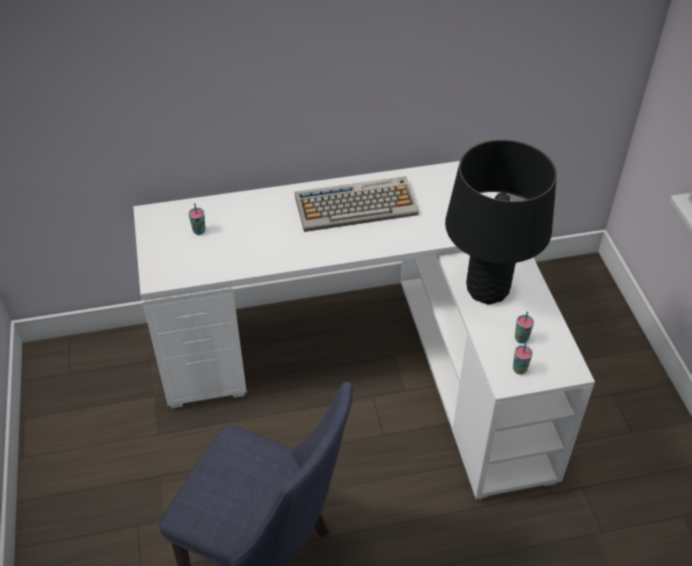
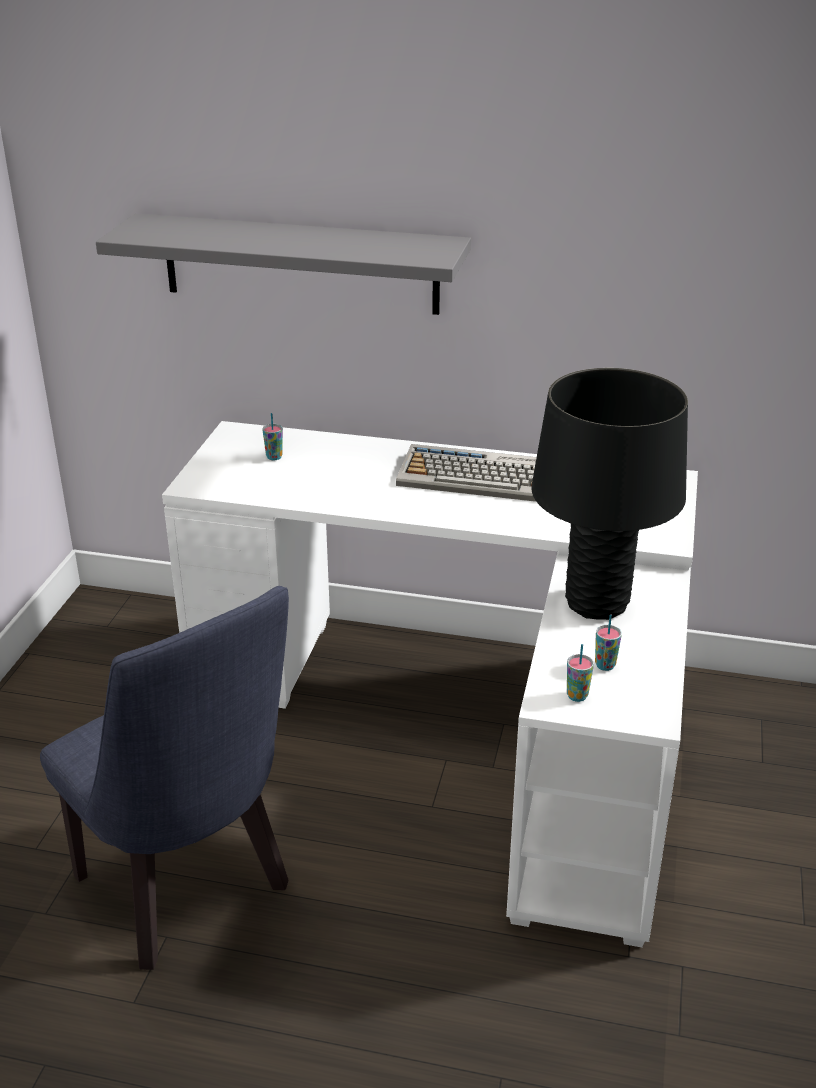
camera: 25 degrees right, 15 degrees down
(185, 82) = (300, 264): none -> grey shelf

